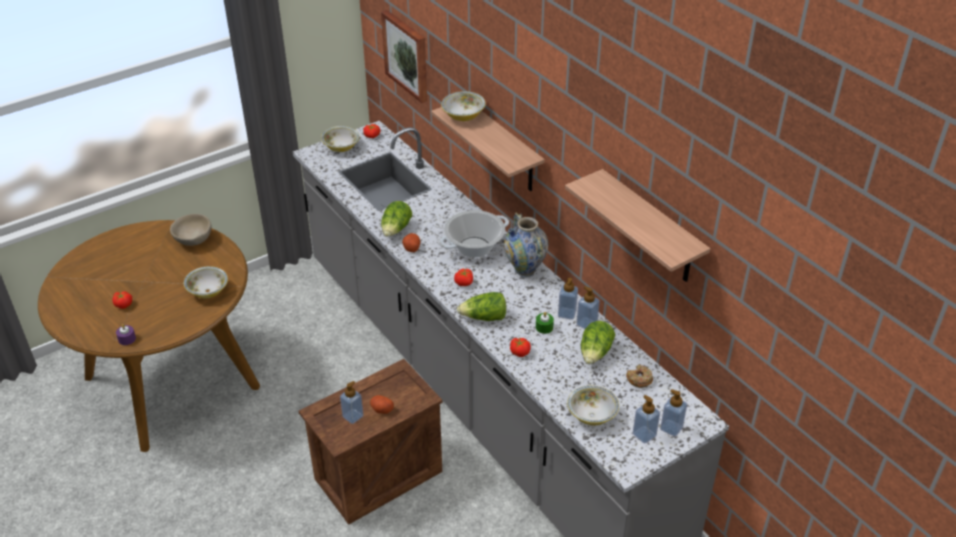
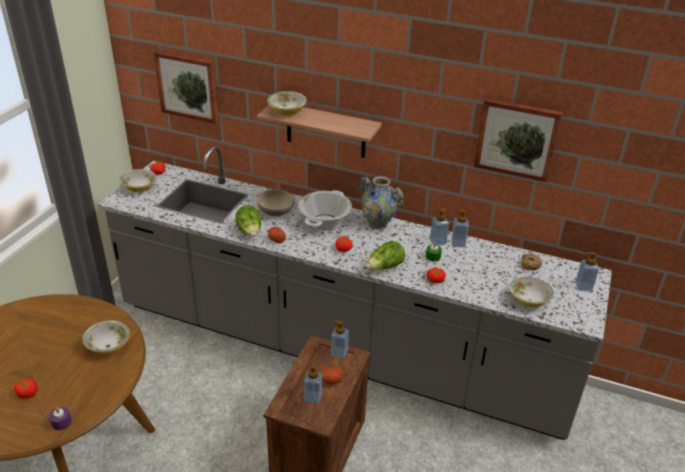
camera: 35 degrees left, 5 degrees down
(193, 240) = (51, 310): beige bowl -> beige bowl (275, 212)
(595, 353) = (485, 259): lettuce -> none
(644, 435) = (573, 298): soap dispenser -> soap dispenser (339, 352)
(651, 228) = (517, 139): shelf -> picture

